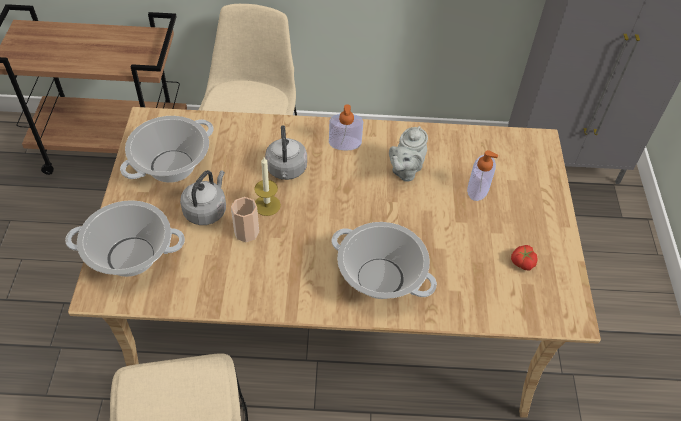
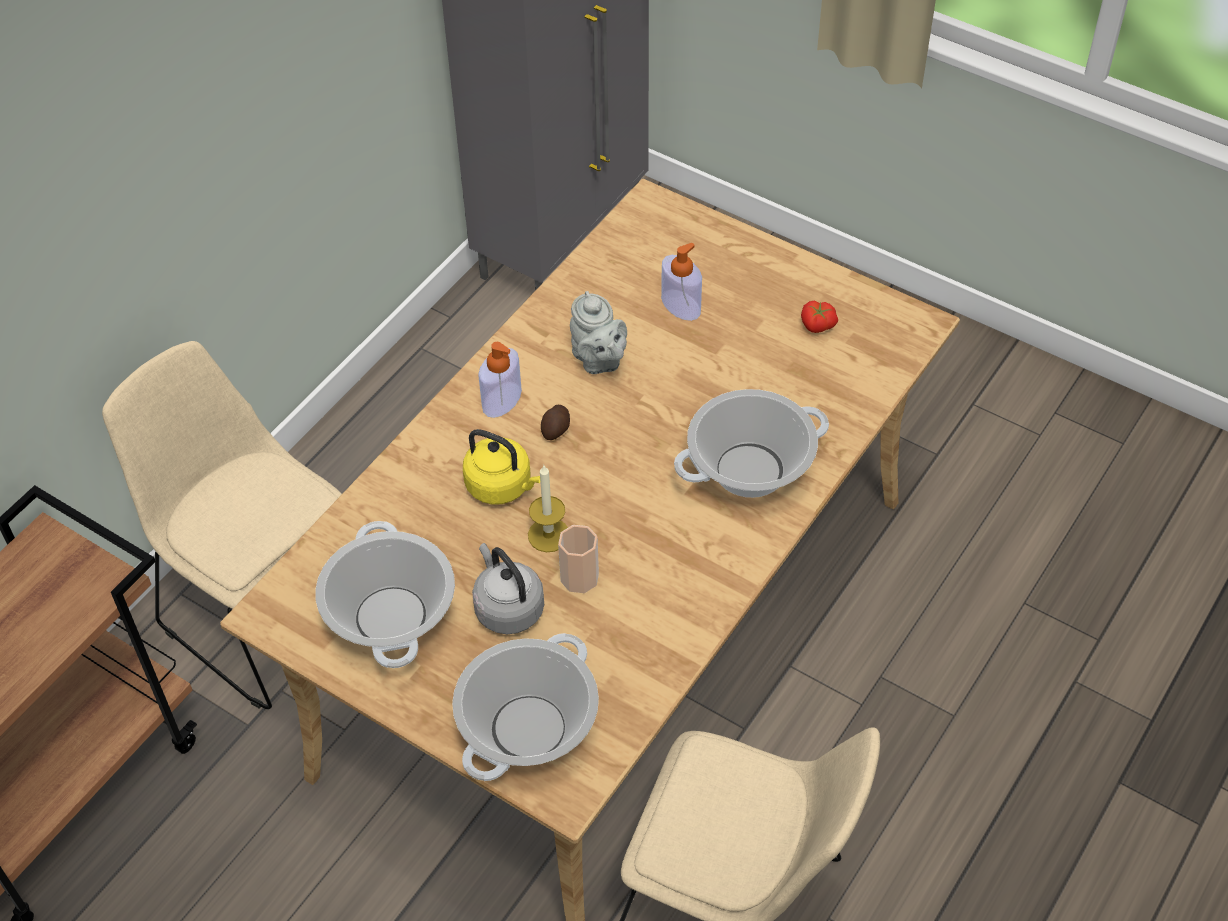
camera: 55 degrees left, 0 degrees up
(286, 170) = (502, 486): grey kettle -> yellow kettle
(342, 175) = (556, 429): none -> potato

